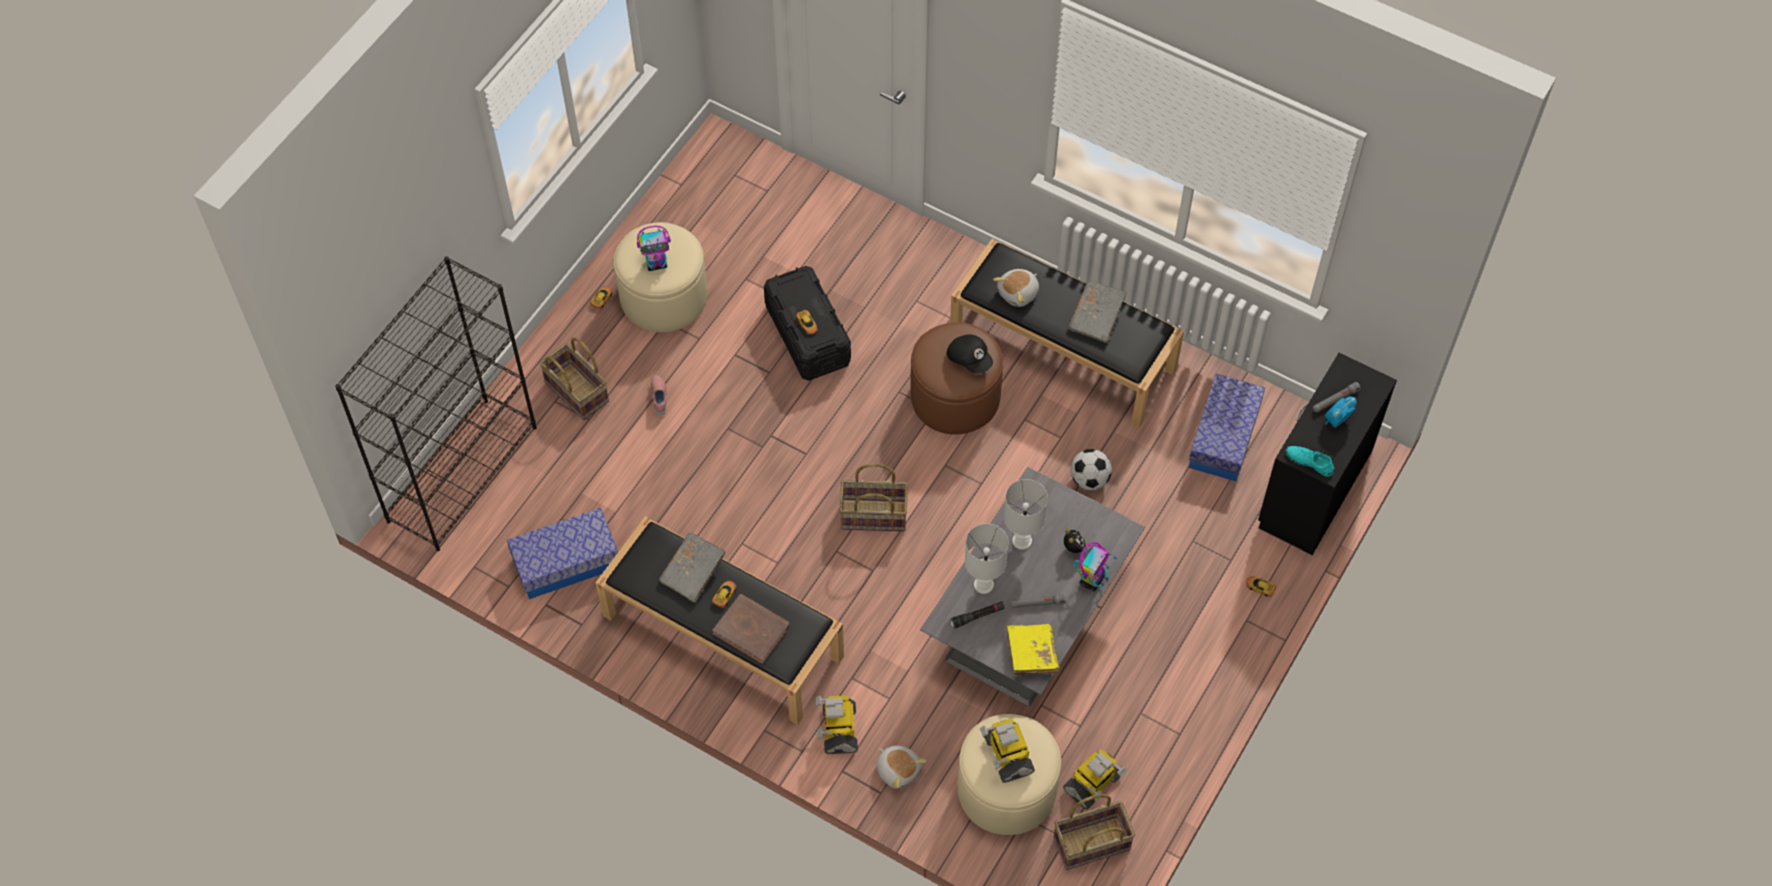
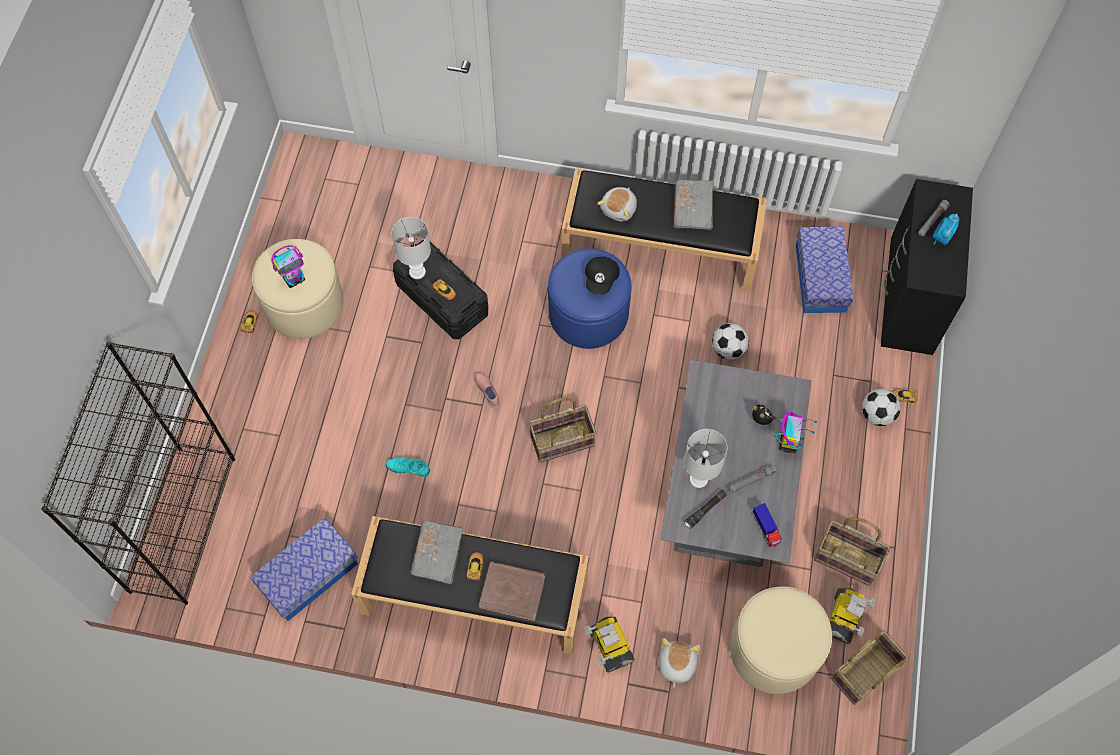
camera: 20 degrees left, 5 degrees up
(578, 391) = (260, 413): basket -> basket (848, 558)
(660, 398) = (335, 396): pink shoe -> pink shoe (488, 392)
(898, 770) = (676, 664): plush toy -> plush toy turned 105 degrees counterclockwise
(955, 397) = (588, 314): brown ottoman -> blue ottoman
(970, 359) = (601, 279): black cap -> black cap turned 75 degrees clockwise
(1007, 755) = (782, 629): toy robot -> none
(1021, 541) = (713, 428): white table lamp -> white table lamp (416, 272)
(1031, 654) = (765, 529): yellow book -> toy truck
(1222, 596) = (877, 415): none -> football
(1309, 462) = (935, 281): turquoise shoe -> turquoise shoe (408, 468)

